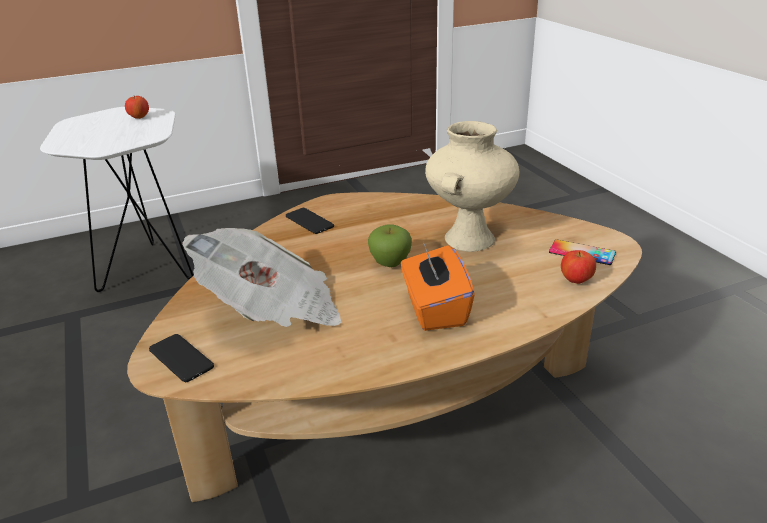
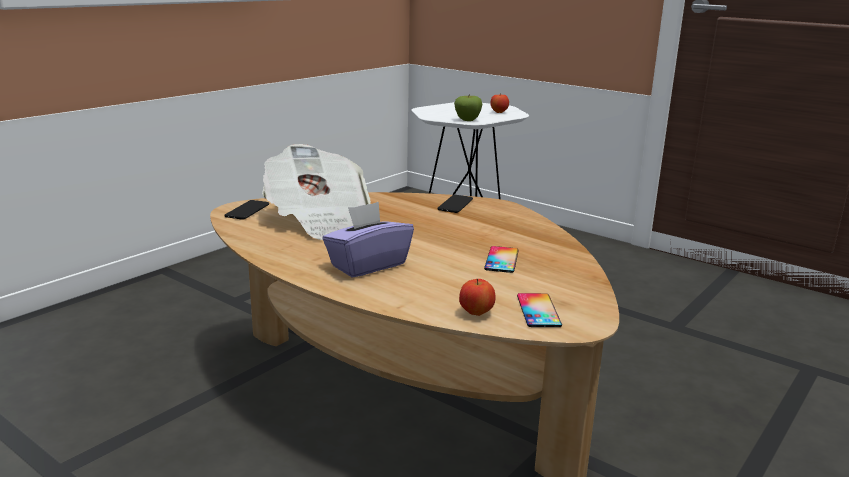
camera: 60 degrees right, 10 degrees down
(390, 263) = (421, 240): apple -> apple (467, 120)
(434, 309) = (367, 265): orange tissue box -> purple tissue box
(469, 238) = (501, 260): beige vase -> phone

